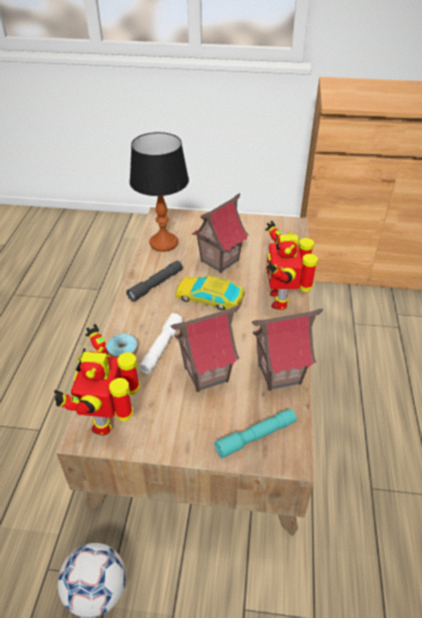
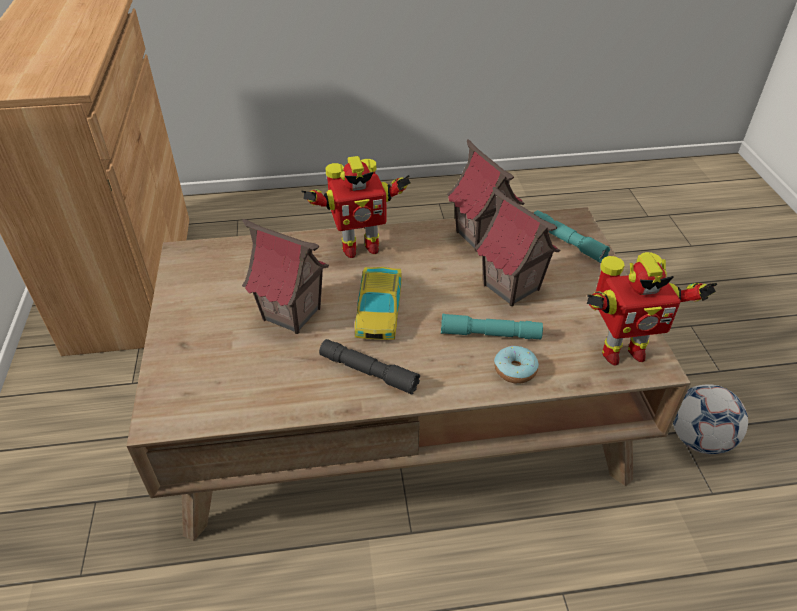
camera: 105 degrees left, 0 degrees up
(161, 347) = (490, 334): white flashlight -> turquoise flashlight
(164, 243) = (254, 390): table lamp -> none

